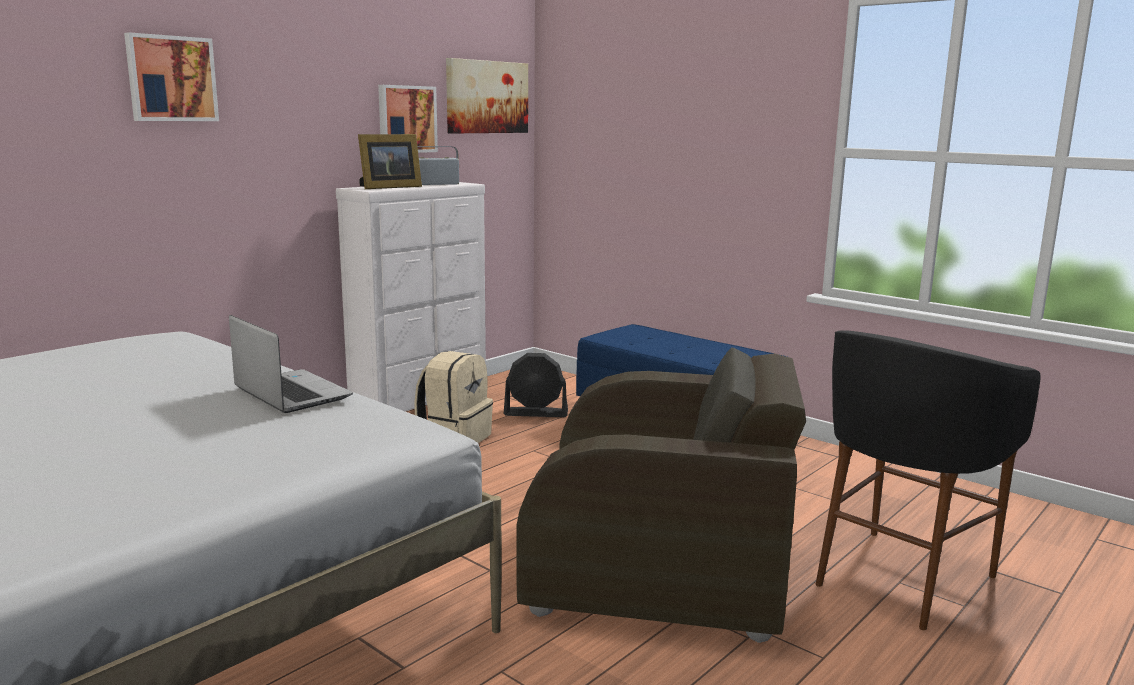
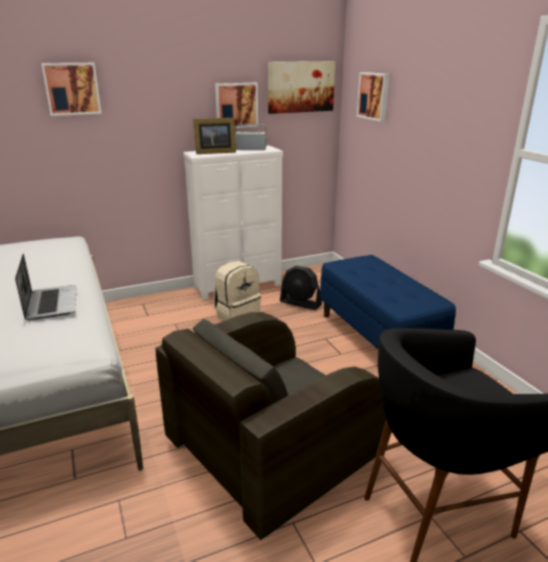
camera: 25 degrees right, 10 degrees up
(600, 107) = (374, 96): none -> picture
(659, 570) = (271, 451): brown armchair -> brown armchair turned 105 degrees clockwise

